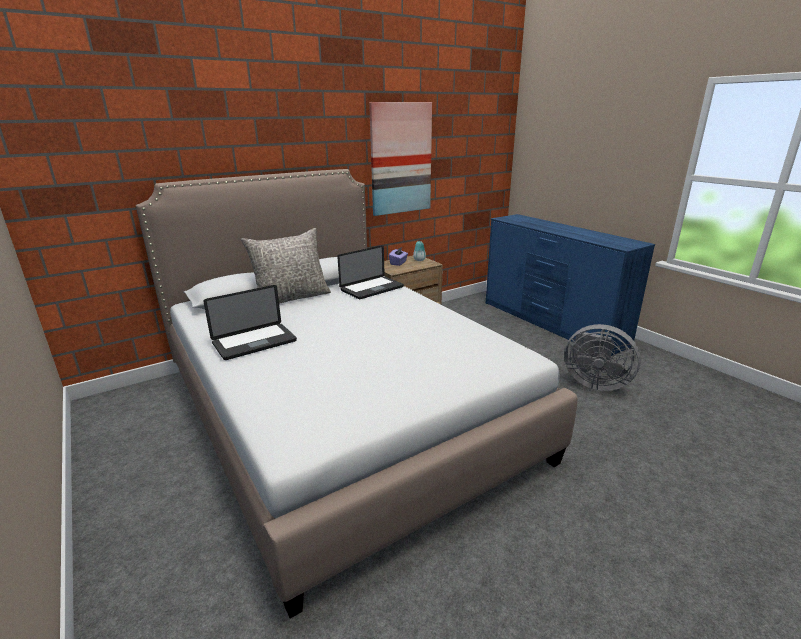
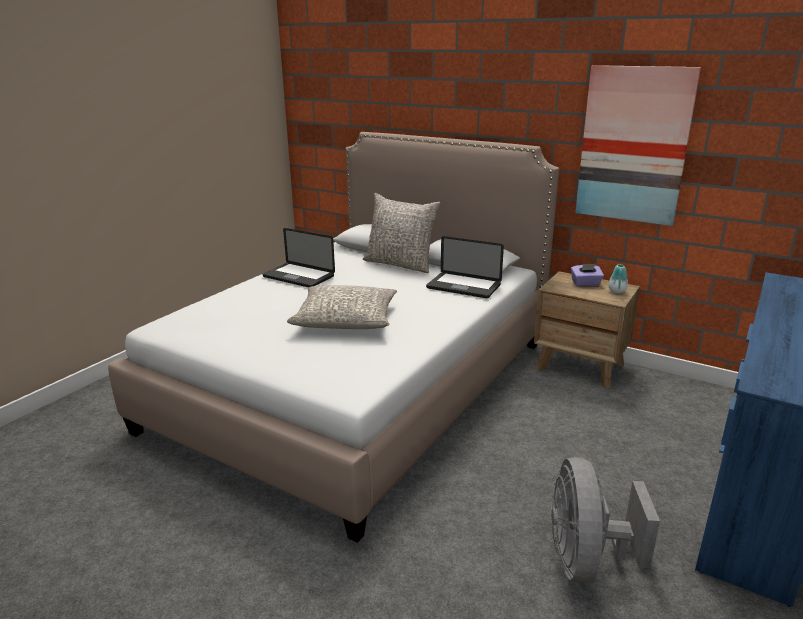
camera: 65 degrees right, 0 degrees up
(389, 338) = (346, 320): none -> grey pillow

